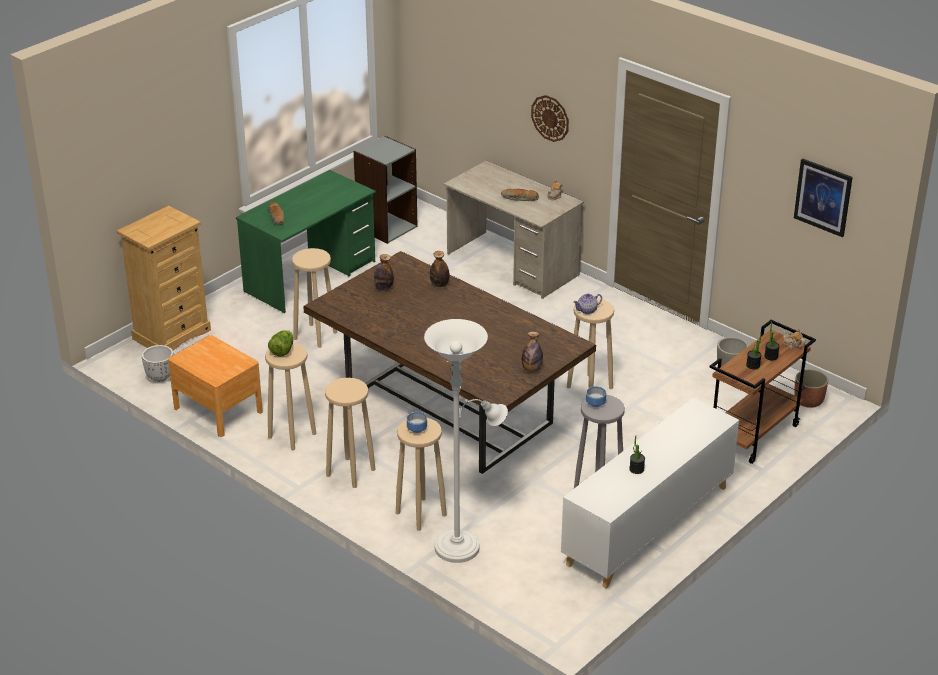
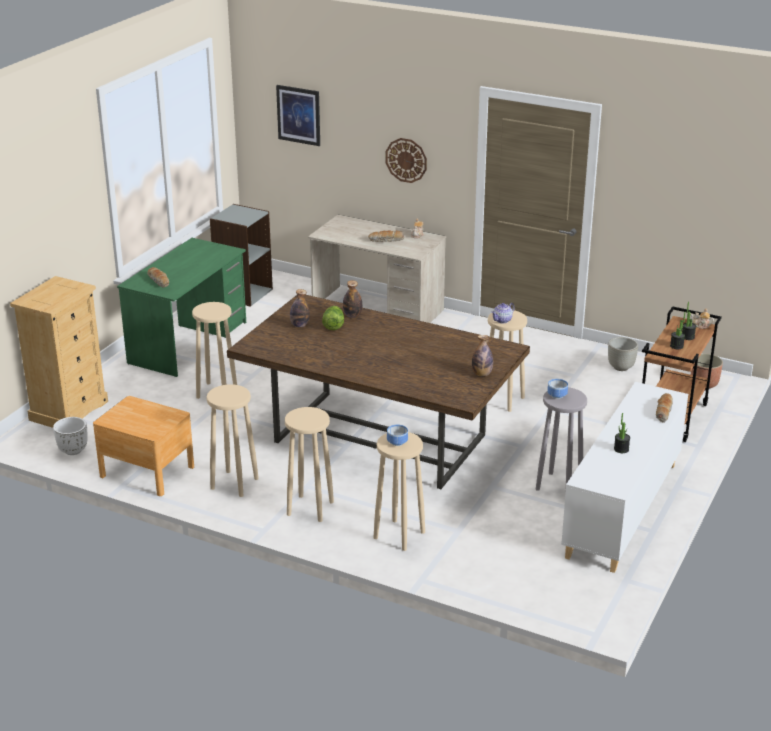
camera: 15 degrees left, 5 degrees down
(282, 351) = (223, 392): lettuce -> lettuce (333, 326)
(462, 545) = (455, 557): white floor lamp -> none
(702, 435) = (663, 411): none -> bread
(823, 197) = (703, 185): picture -> picture (299, 115)

